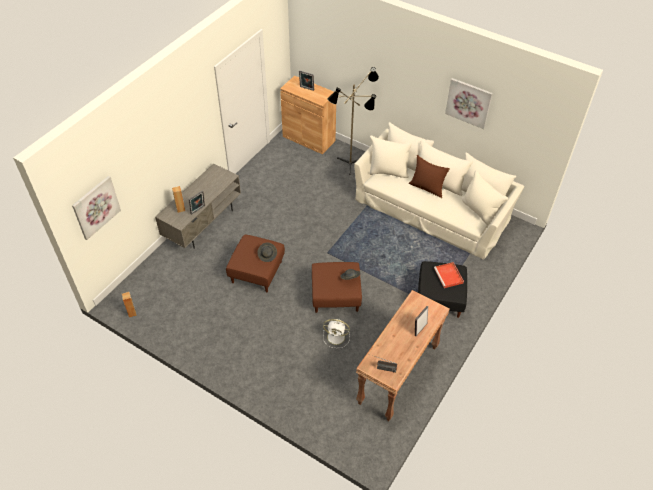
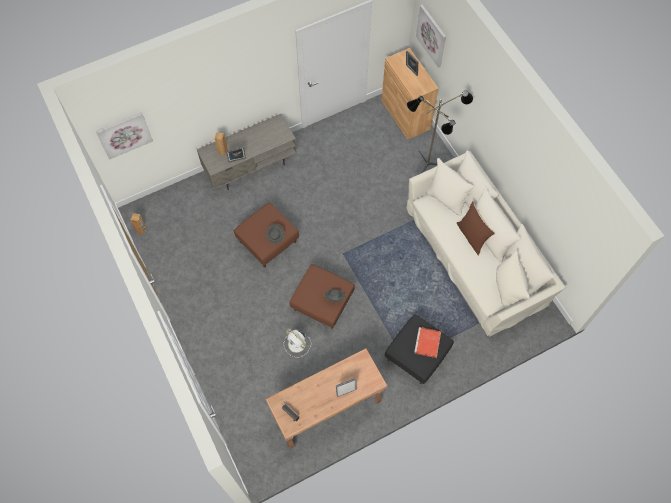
camera: 30 degrees right, 15 degrees up
(468, 102) = (540, 179): picture -> picture (432, 35)

